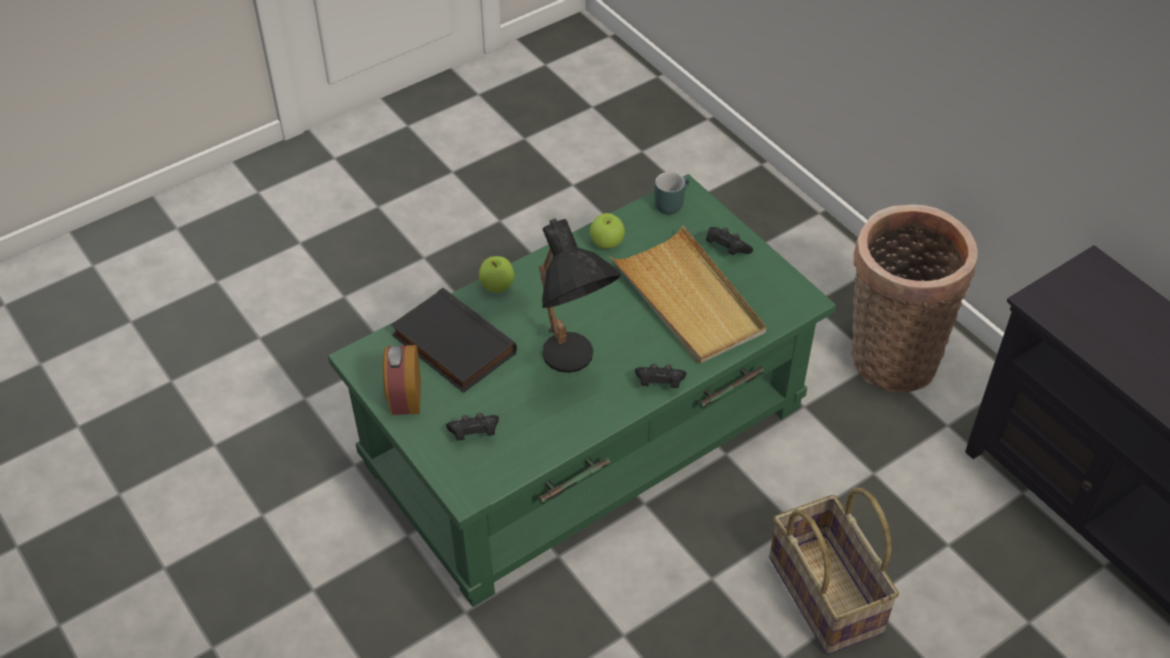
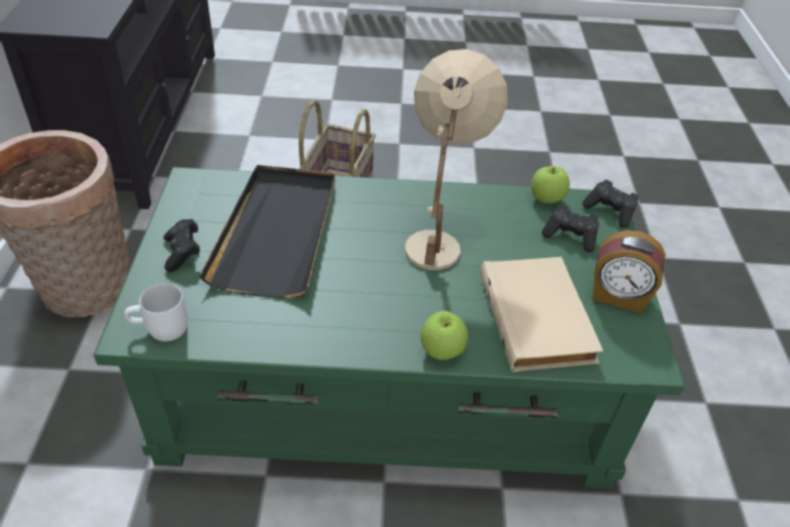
camera: 145 degrees left, 5 degrees down
(405, 397) = (618, 296): alarm clock -> alarm clock turned 75 degrees clockwise
(451, 345) = (539, 318): black book -> beige book
(573, 367) = (439, 237): black table lamp -> beige table lamp
(607, 243) = (281, 327): apple -> apple (546, 199)
(659, 383) = (381, 190): black game controller -> black game controller (610, 211)
(670, 202) = (161, 331): turquoise mug -> white mug
(688, 300) = (277, 232): beige tray -> black tray

